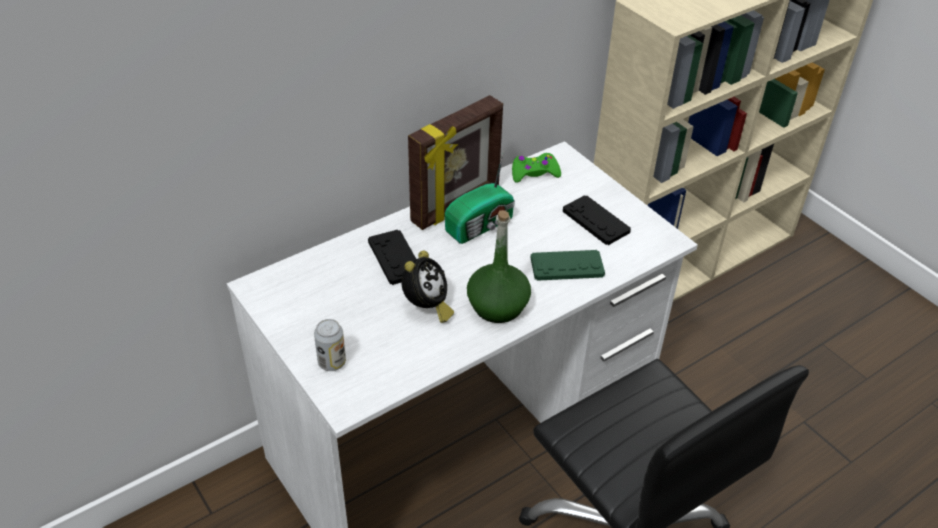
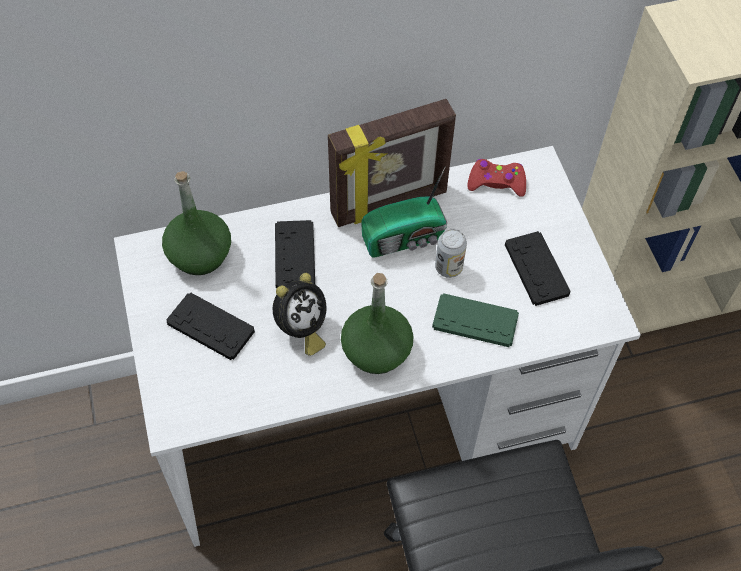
camera: 20 degrees right, 15 degrees up
(311, 277) = (199, 254): none -> green bottle
(332, 362) = (178, 368): can -> can (448, 267)
(346, 326) = (210, 327): none -> black game controller
(534, 173) = (496, 182): green game controller -> red game controller

